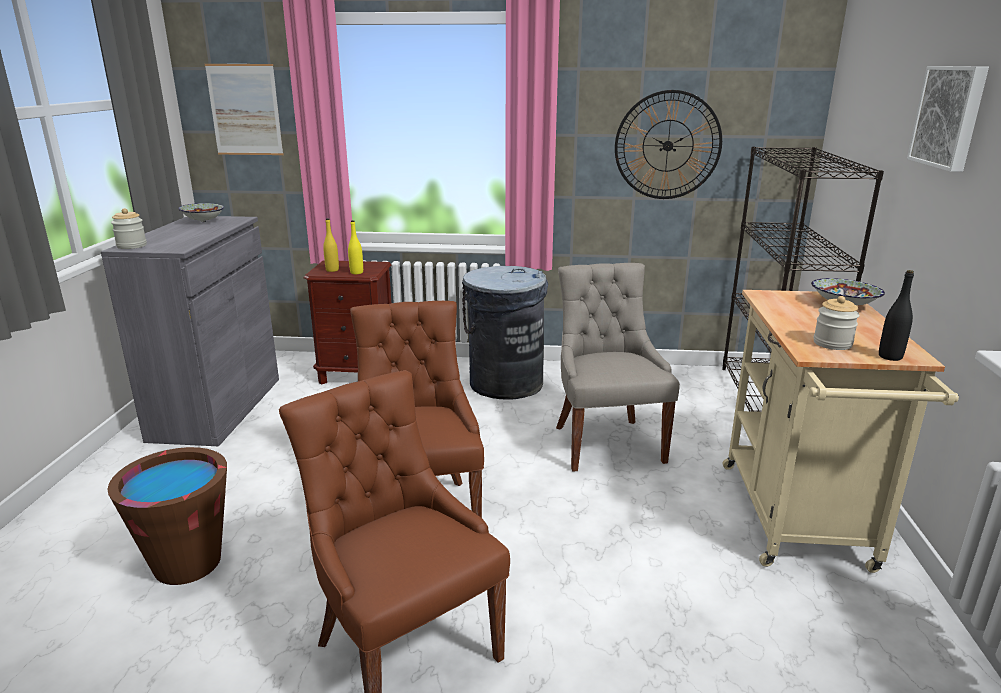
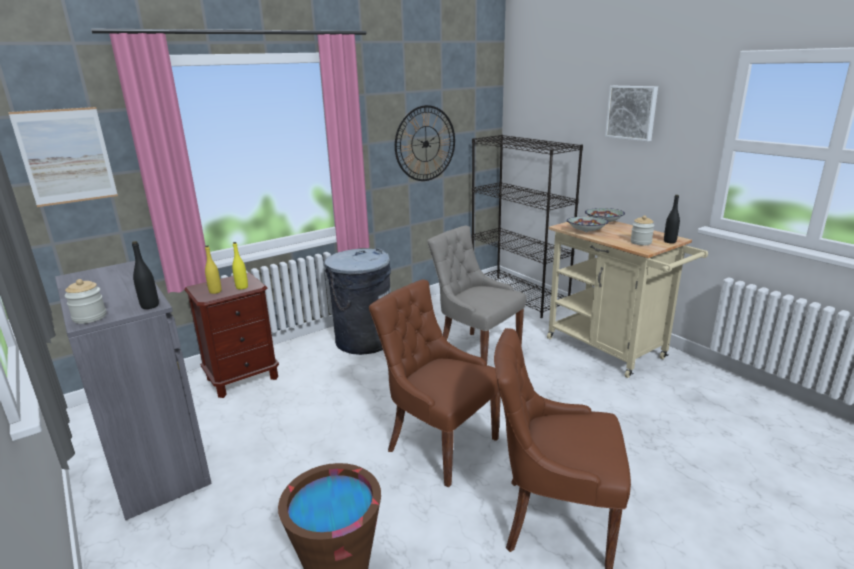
camera: 40 degrees left, 0 degrees up
(175, 249) = (150, 306): none -> black bottle
(203, 221) = (95, 277): bowl -> bowl (586, 232)

